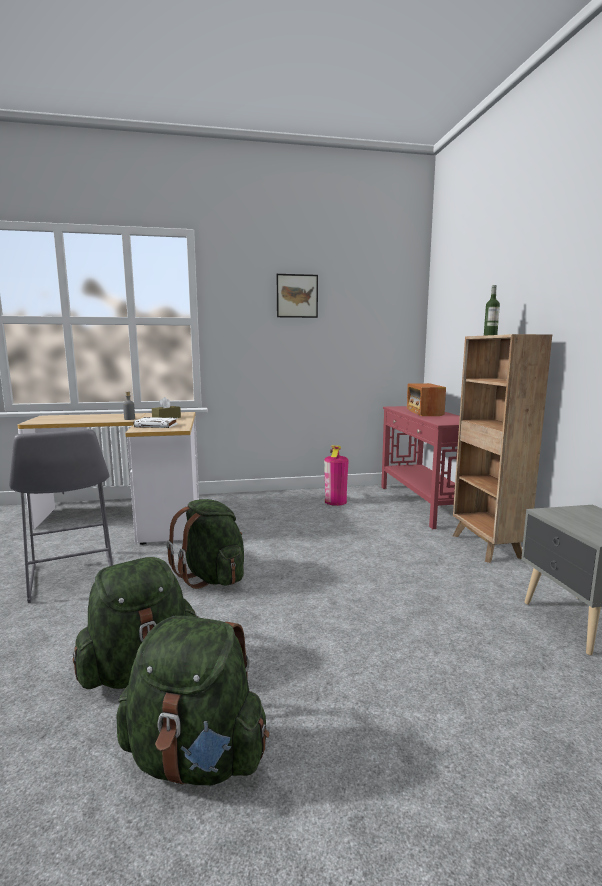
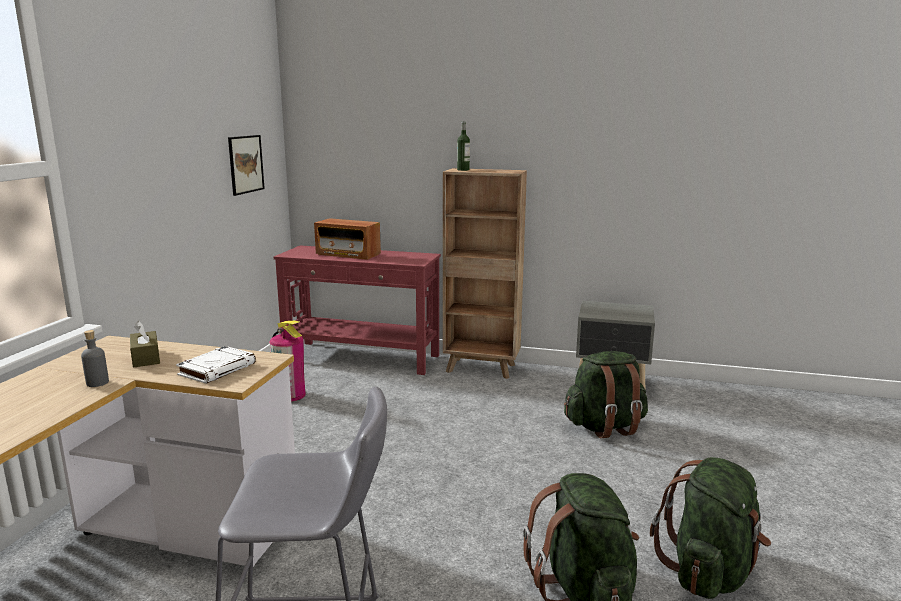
camera: 65 degrees left, 5 degrees up
(212, 577) = (419, 518): green backpack -> green backpack (605, 427)
(297, 296) = (175, 112): picture -> picture (246, 164)

